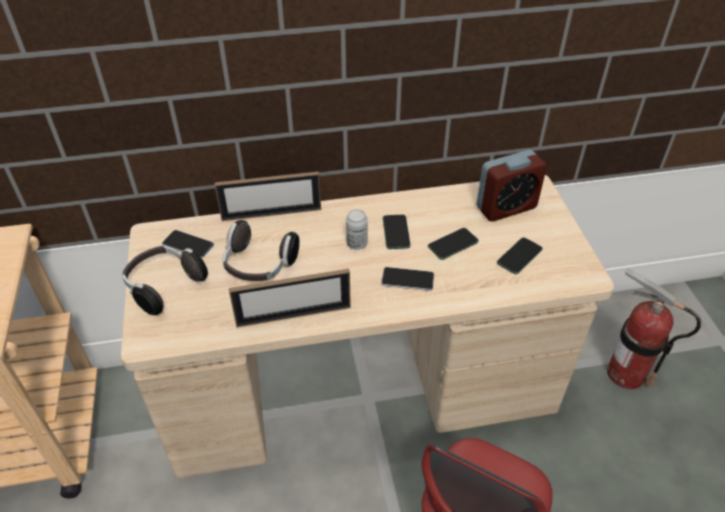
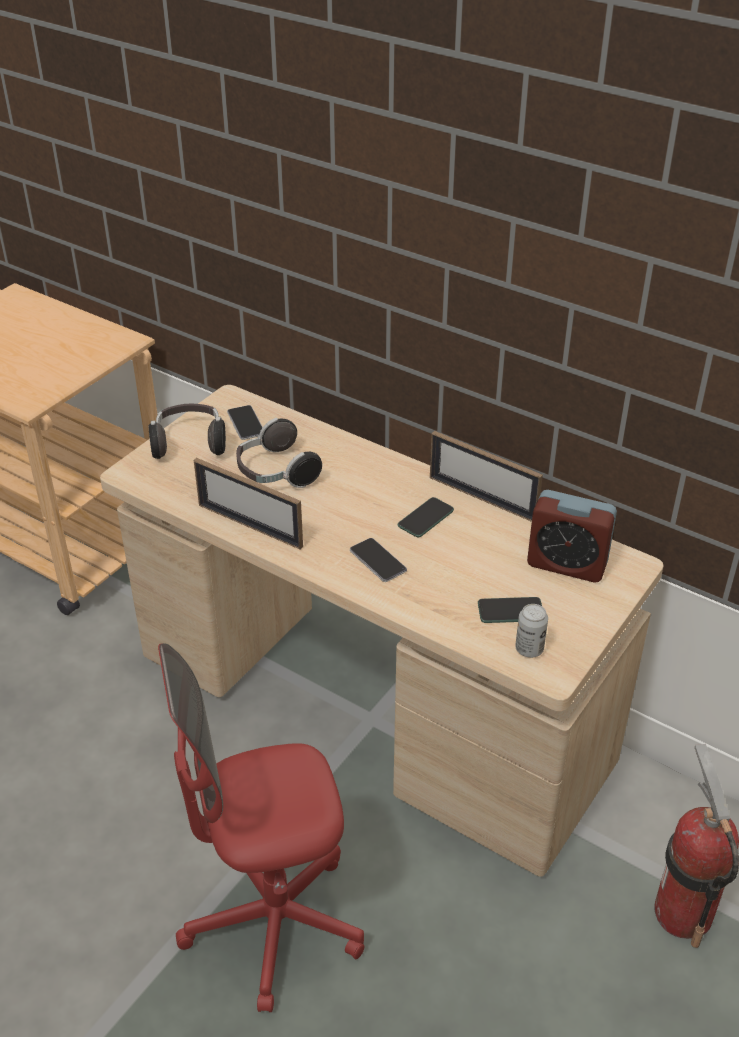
camera: 45 degrees right, 5 degrees down
(271, 214) = (342, 438): picture frame -> picture frame (482, 498)
(356, 244) = (377, 506): can -> can (529, 649)
(453, 244) = (462, 560): phone -> none

